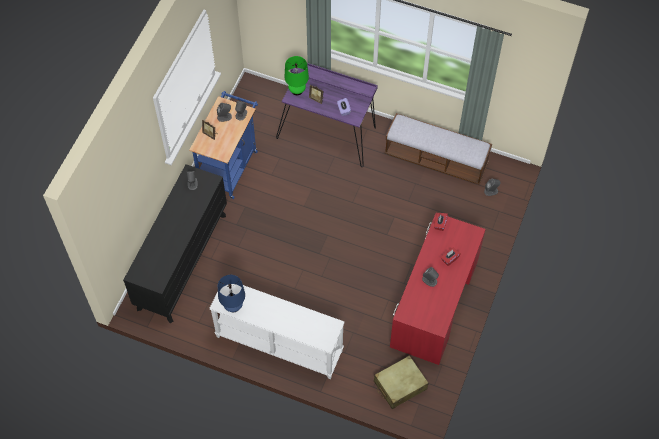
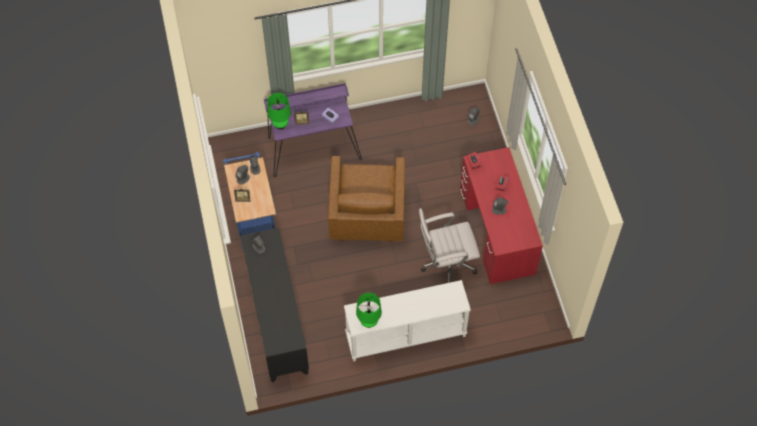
camera: 35 degrees left, 0 degrees up
(233, 306) = (369, 322): blue table lamp -> green table lamp
(329, 218) = (367, 215): none -> brown armchair
(363, 304) = (445, 265): none -> white office chair
(400, 385) = (519, 307): beige suitcase -> none
(436, 159) = (413, 120): bench -> none

